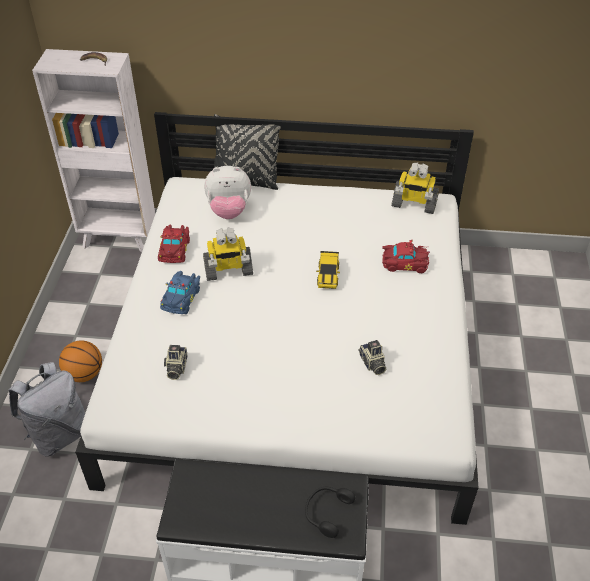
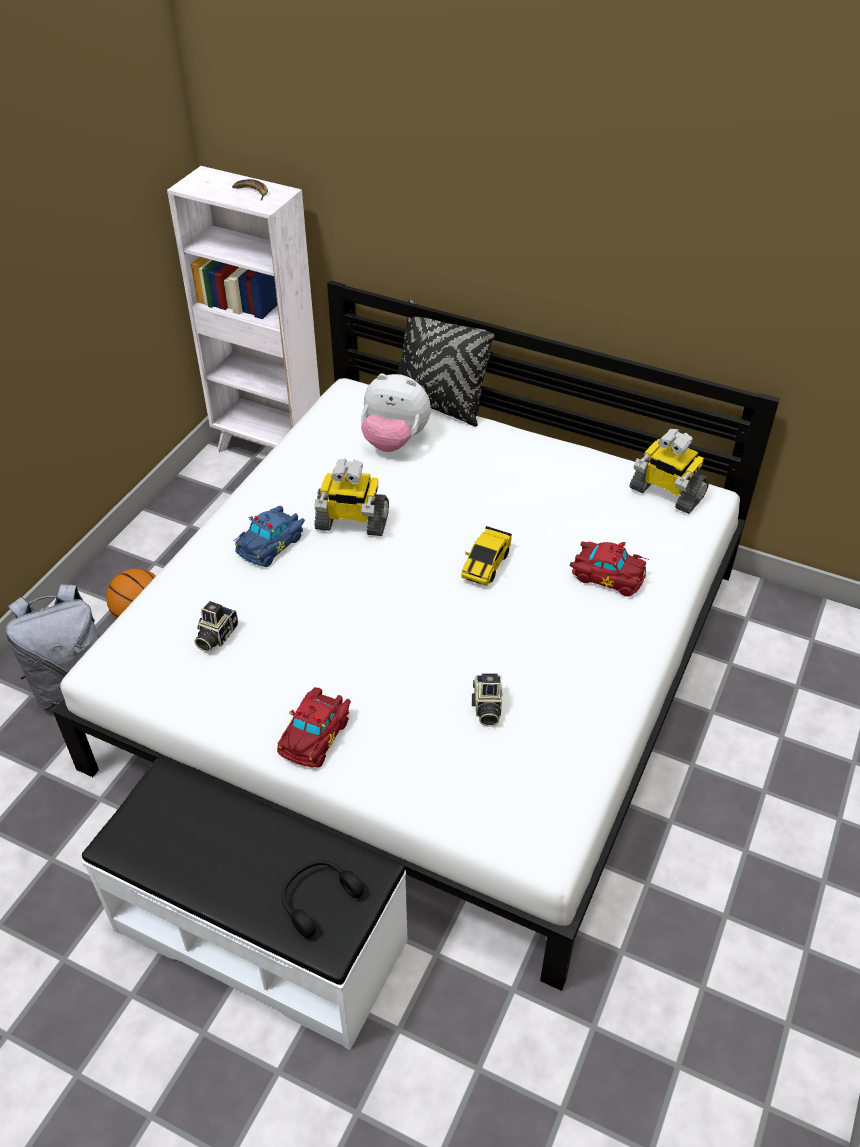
camera: 20 degrees right, 0 degrees up
(175, 249) = (296, 476): red toy car -> red toy car (316, 734)

